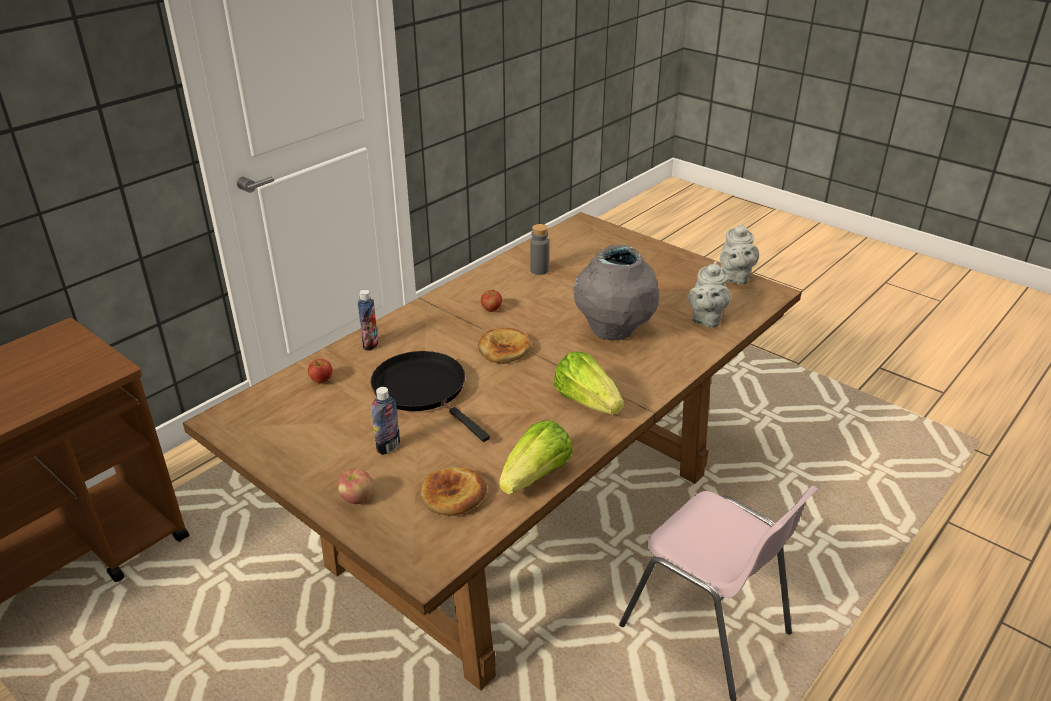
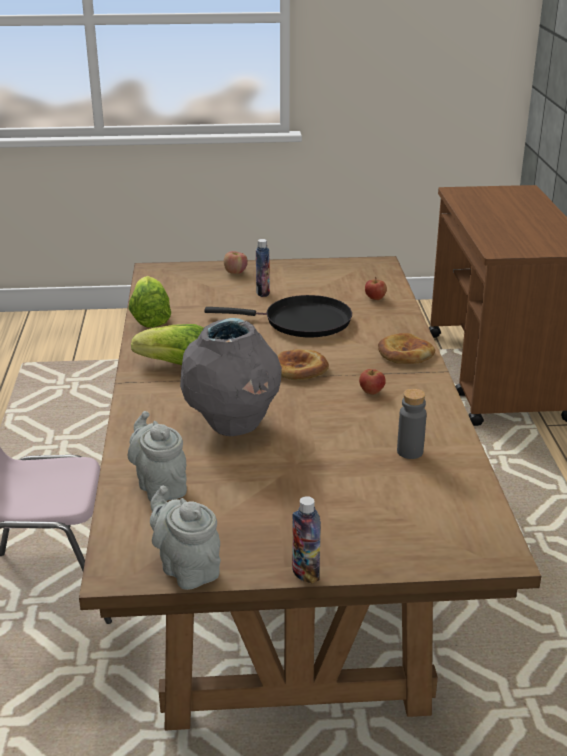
camera: 135 degrees right, 5 degrees down
(370, 344) = (397, 327): bottle -> bottle (305, 573)
(453, 495) = (186, 293): bread -> bread (404, 353)

